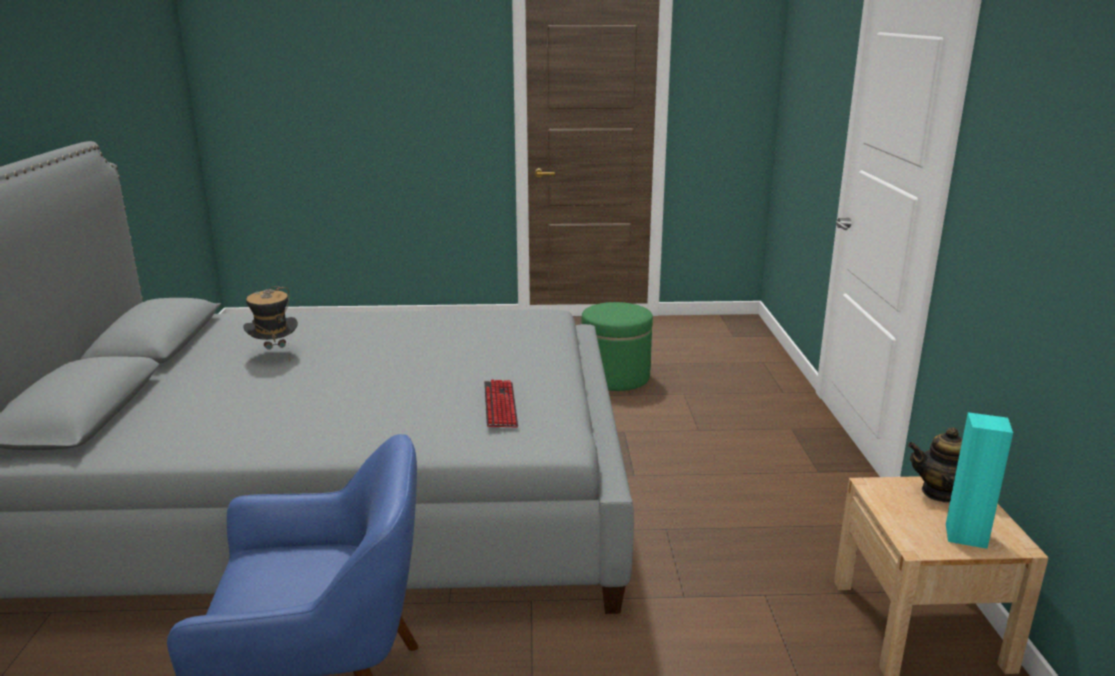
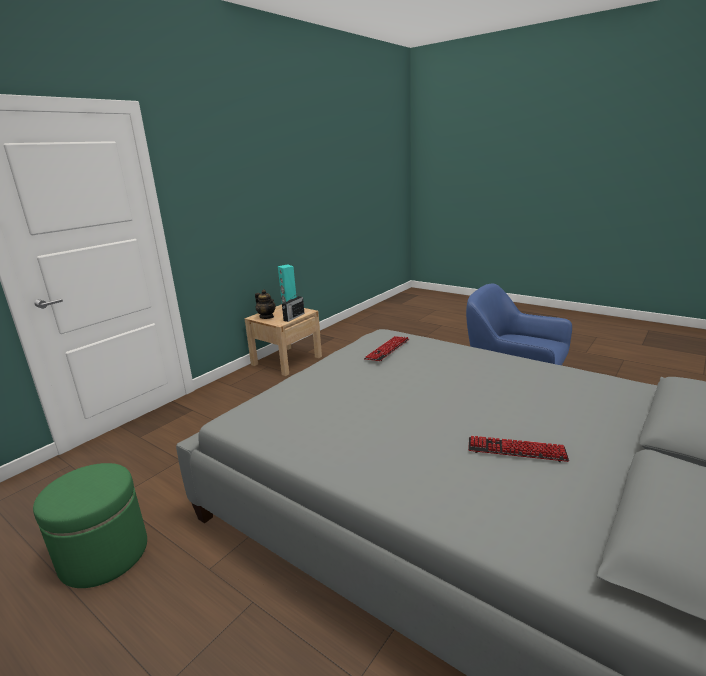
camera: 140 degrees left, 0 degrees up
(274, 355) = (516, 450): hat -> keyboard
(892, 512) = (293, 317): none -> radio

